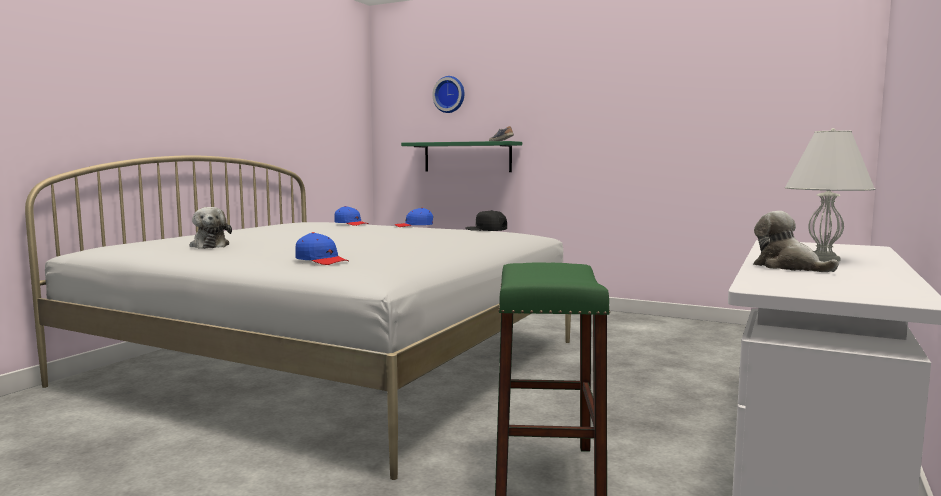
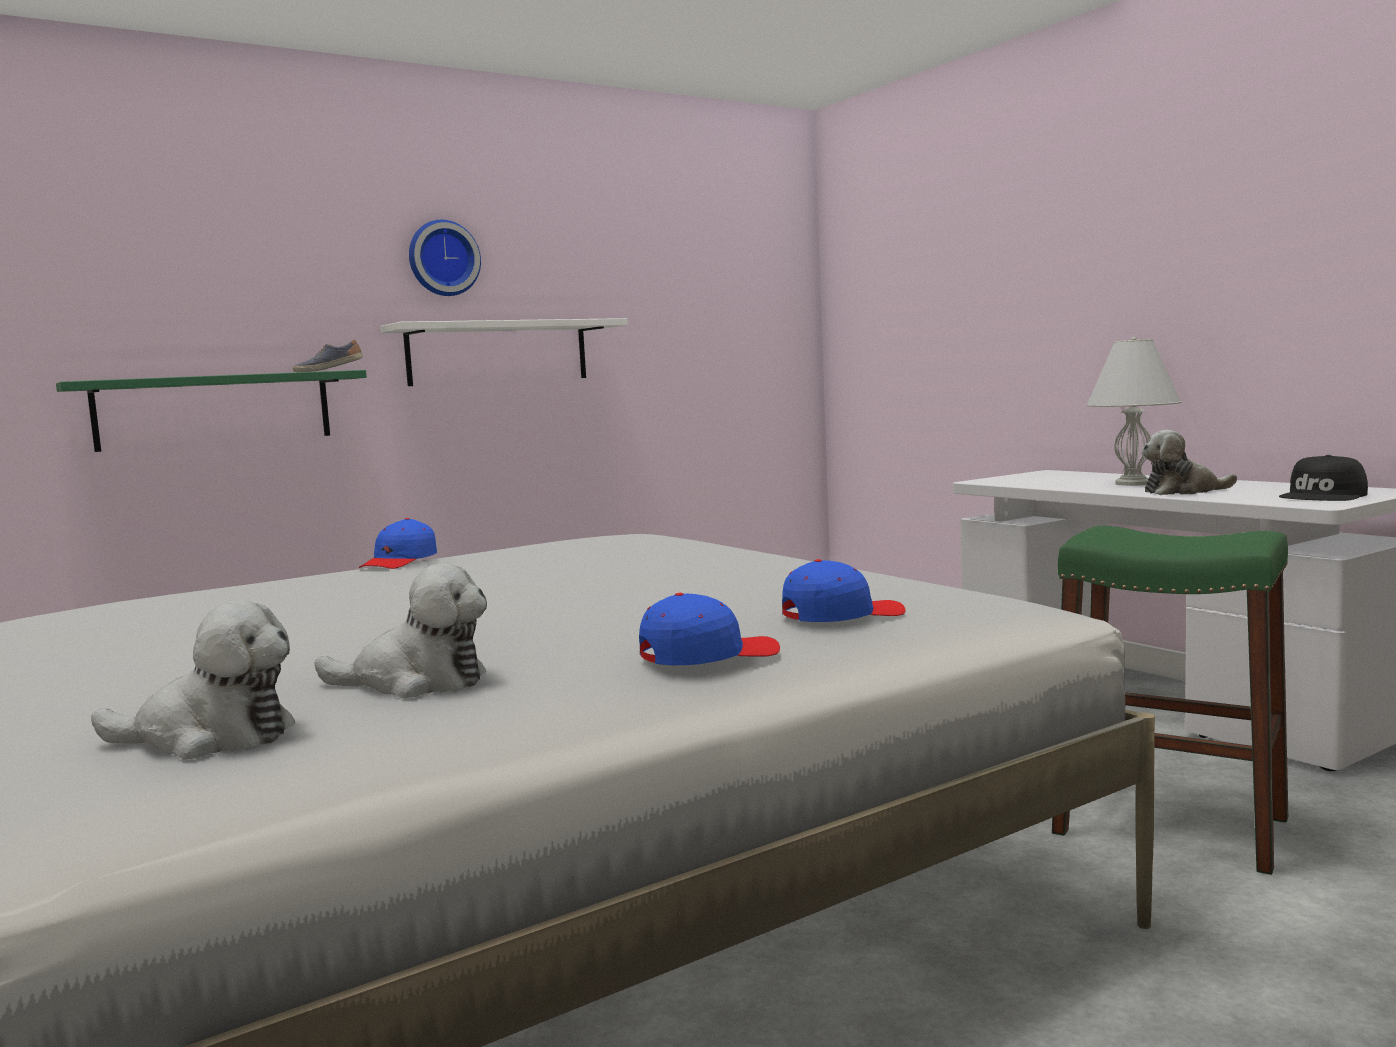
camera: 60 degrees left, 0 degrees up
(153, 244) = (210, 738): none -> plush toy
(351, 224) = (239, 588): blue cap -> blue cap (708, 655)
(450, 94) = (149, 266): wall clock -> wall clock (442, 258)
(486, 229) = (552, 539): black cap -> black cap (1324, 496)
(601, 133) = (498, 353): none -> white shelf

